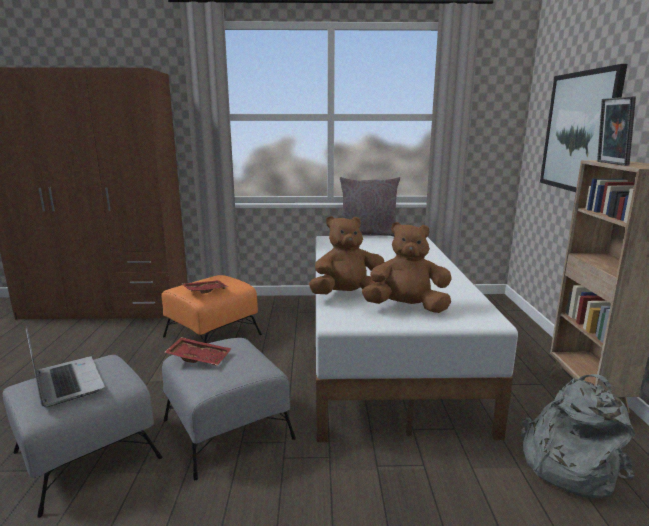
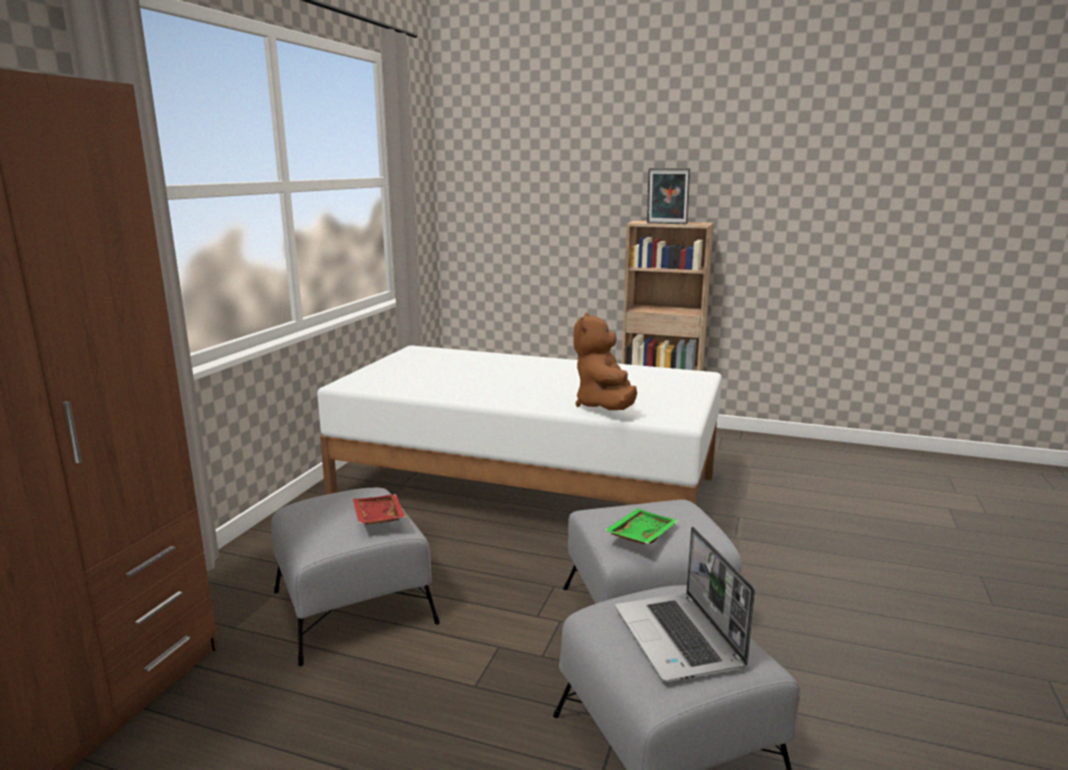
camera: 70 degrees left, 0 degrees up
(67, 382) = (680, 639): laptop -> laptop turned 90 degrees counterclockwise
(199, 357) = (640, 535): red tray -> green tray
(211, 335) = (353, 607): orange ottoman -> grey ottoman
(368, 234) = (363, 364): grey pillow -> none
(406, 308) = (656, 392): brown plush toy -> none
(567, 464) = (747, 465): grey backpack -> none
(579, 132) = (553, 196): picture -> none

